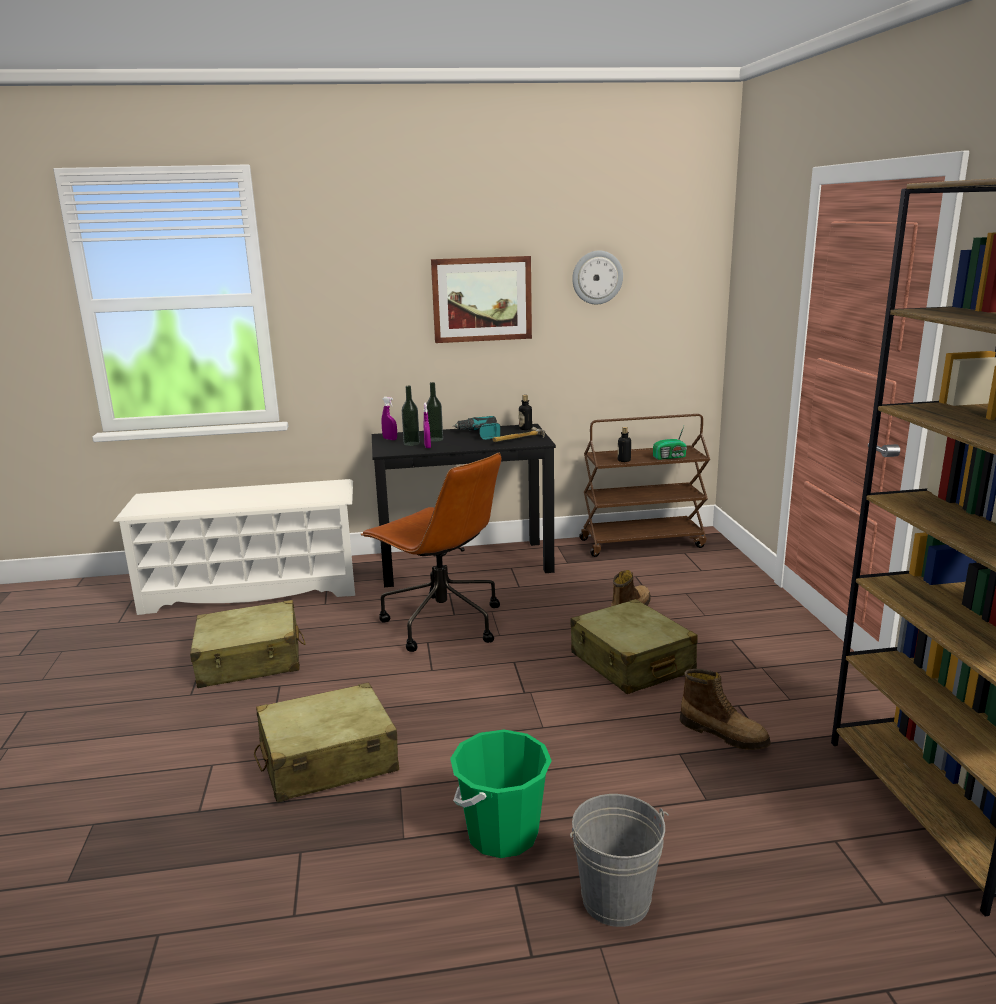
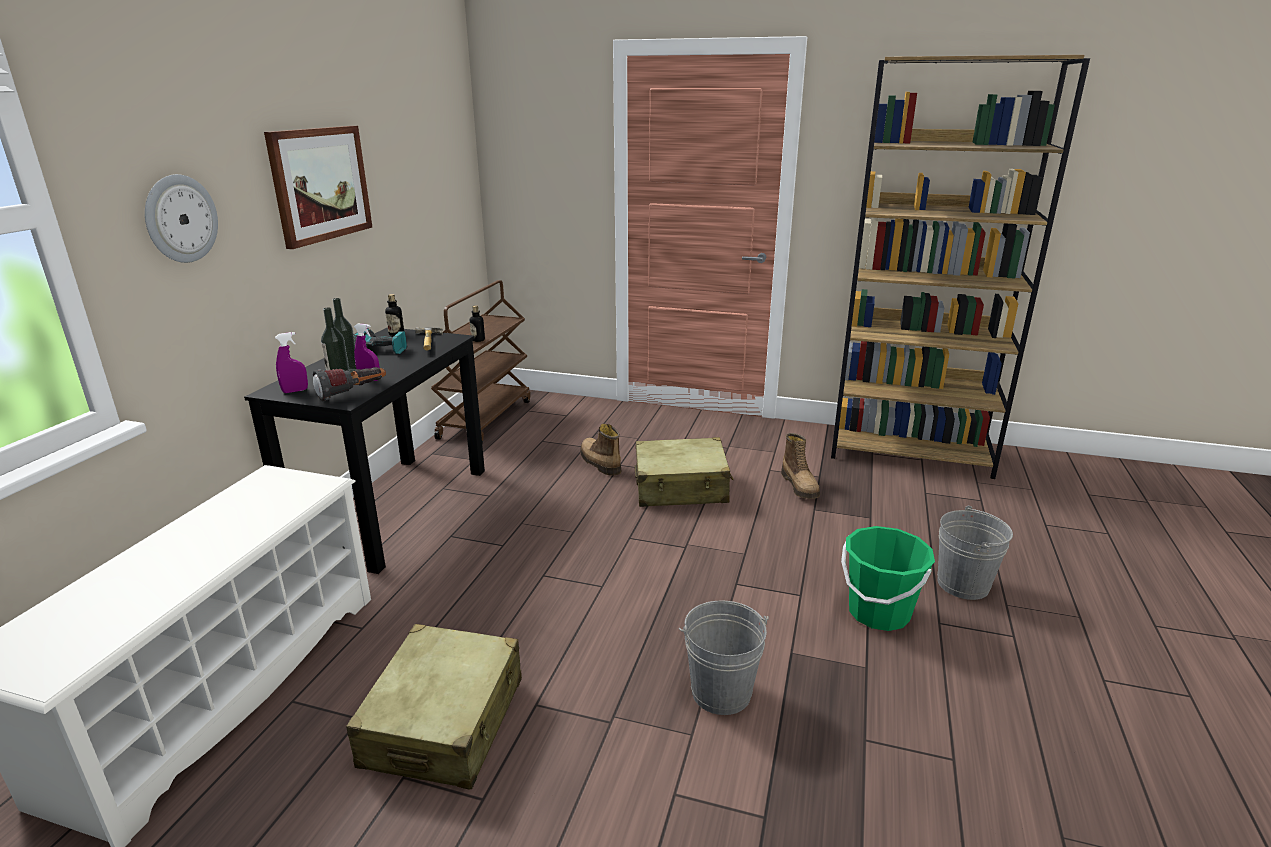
camera: 65 degrees left, 5 degrees up
(327, 760) = (721, 692): beige suitcase -> grey bucket
(399, 450) = (353, 394): none -> flashlight
(441, 622) = (511, 557): brown office chair -> none
(597, 277) = (403, 150): wall clock -> wall clock (180, 219)
(670, 457) = (500, 326): radio -> none
(724, 734) = (800, 486): boot -> boot turned 105 degrees clockwise

